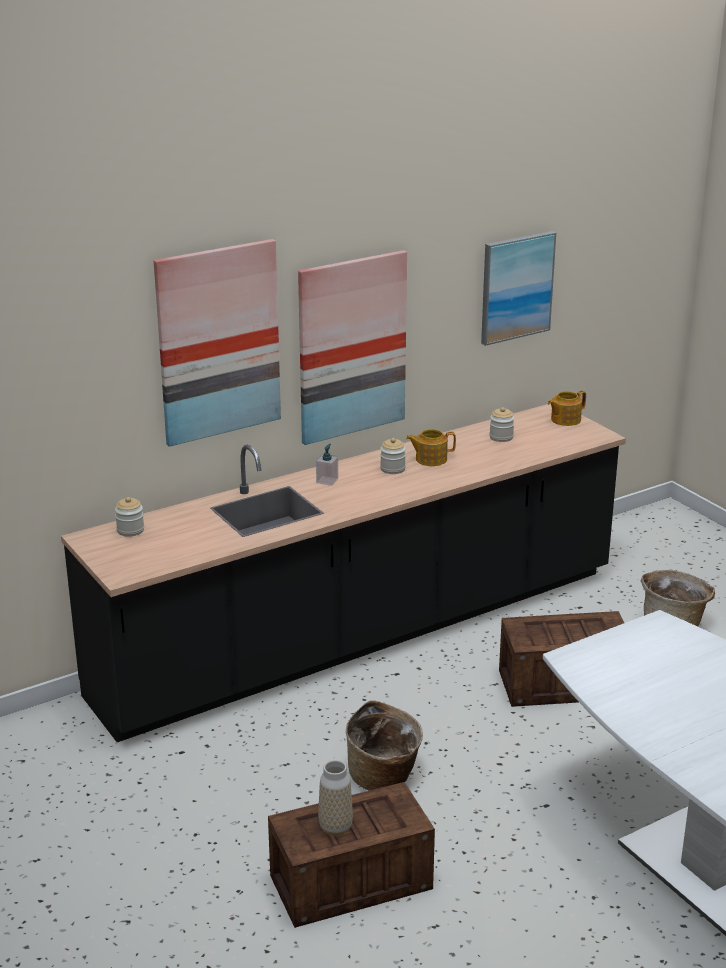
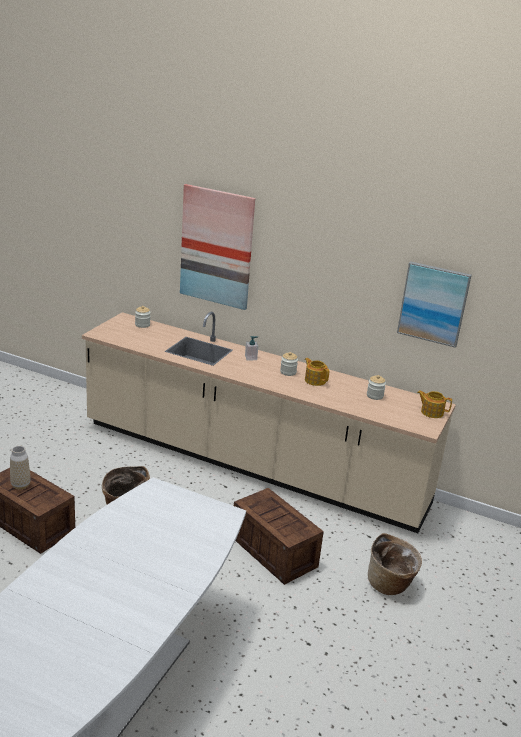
camera: 55 degrees right, 0 degrees up
(351, 347) = (300, 288): picture -> none
(362, 635) = (251, 464): black counter -> beige counter

